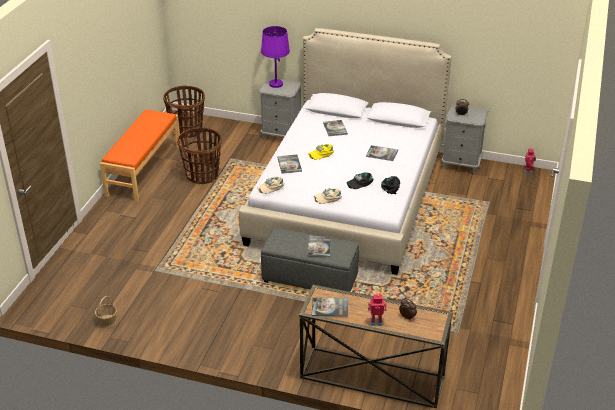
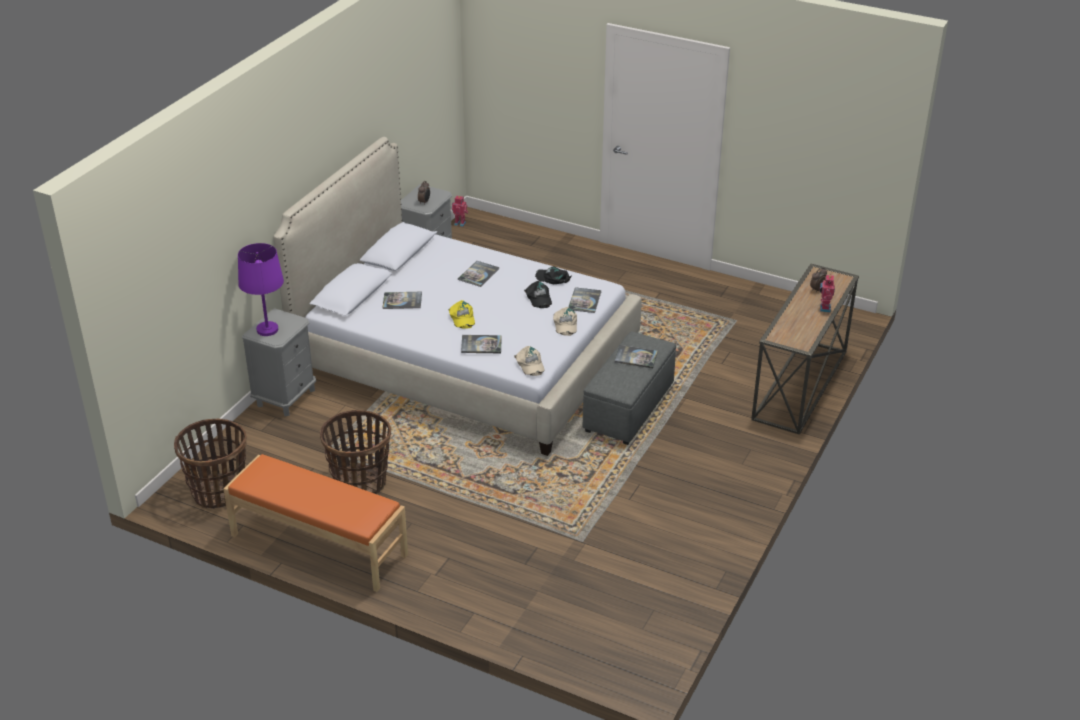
camera: 80 degrees left, 0 degrees up
(107, 321) = (683, 590): basket -> none
(330, 307) = (800, 334): book -> book (584, 301)

